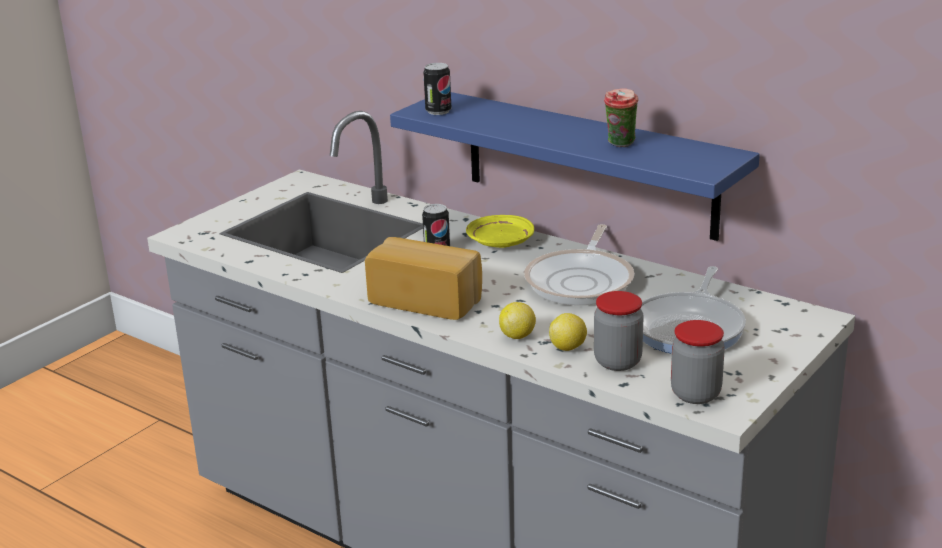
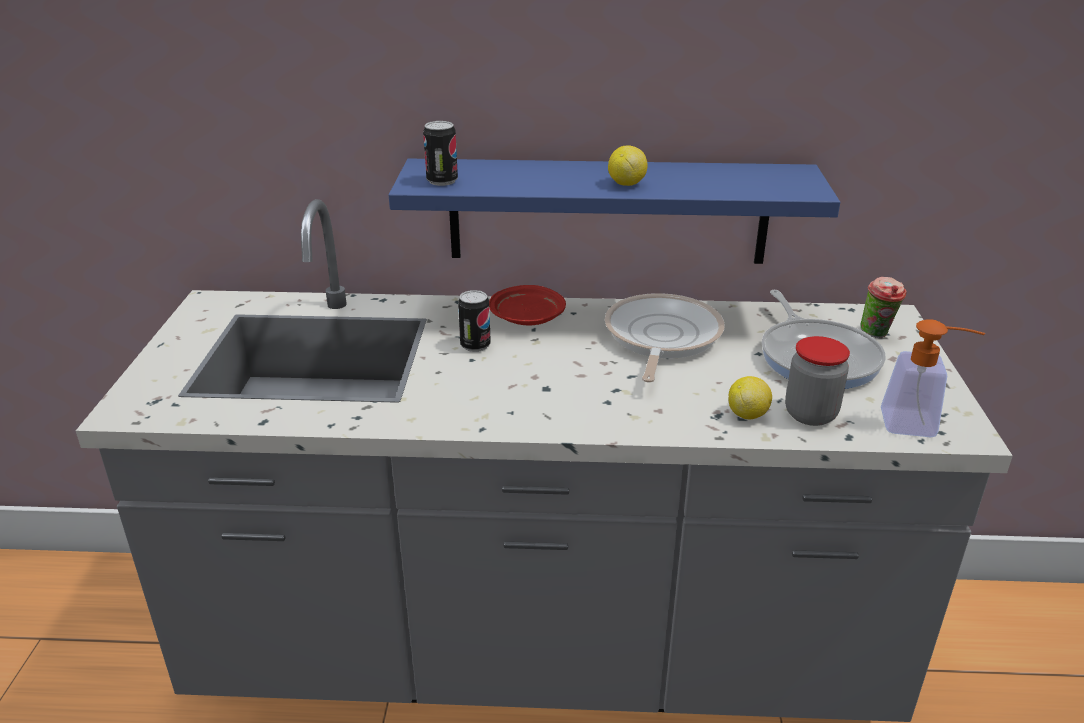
camera: 35 degrees left, 5 degrees up
(427, 299) = (538, 405): bread -> none
(500, 242) = (527, 318): yellow plate -> red plate
(517, 336) = (684, 417): lemon -> lemon (626, 183)
(582, 281) = (660, 338): frying pan -> frying pan turned 150 degrees counterclockwise
(620, 145) = (689, 180): cup -> cup (877, 335)
(695, 394) = (919, 425): jar -> soap dispenser

